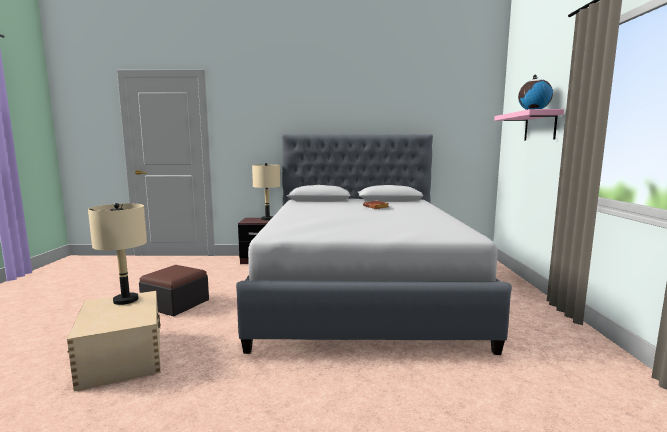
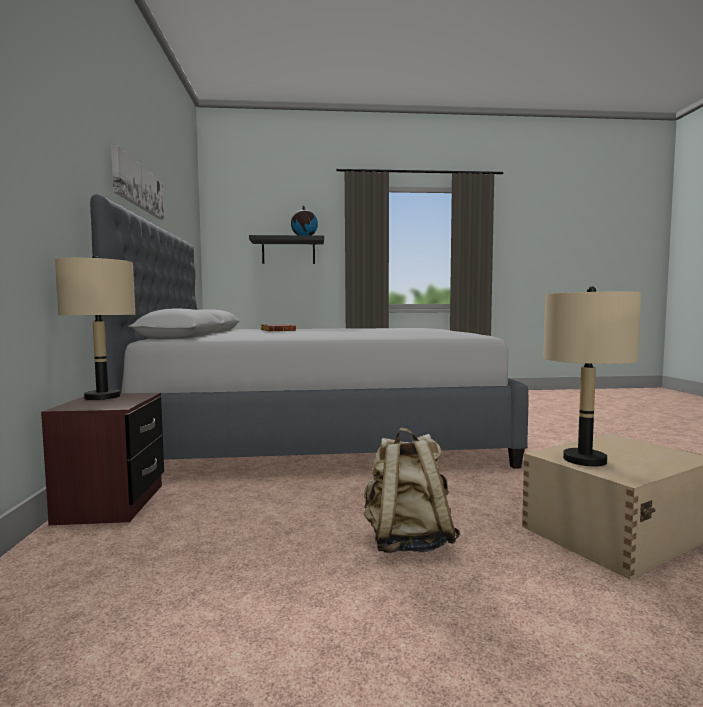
camera: 95 degrees left, 5 degrees down
(176, 303) = (407, 542): ottoman -> beige backpack
(352, 113) = (138, 187): none -> picture
(540, 126) = (288, 251): pink shelf -> black shelf

